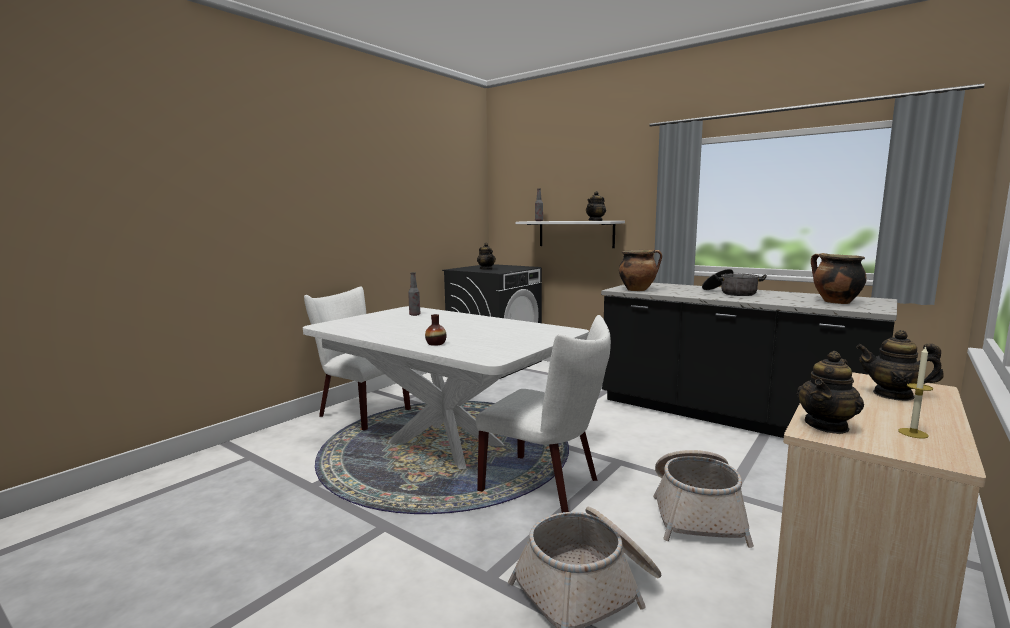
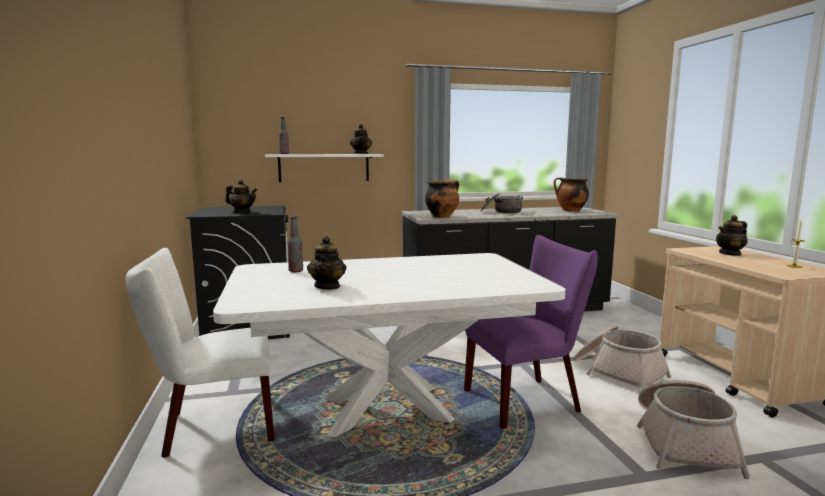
camera: 50 degrees left, 0 degrees up
(436, 343) = (450, 288): vase -> none
(547, 486) = (528, 400): white chair -> purple chair
(827, 426) = (776, 272): teapot -> teapot (327, 286)

